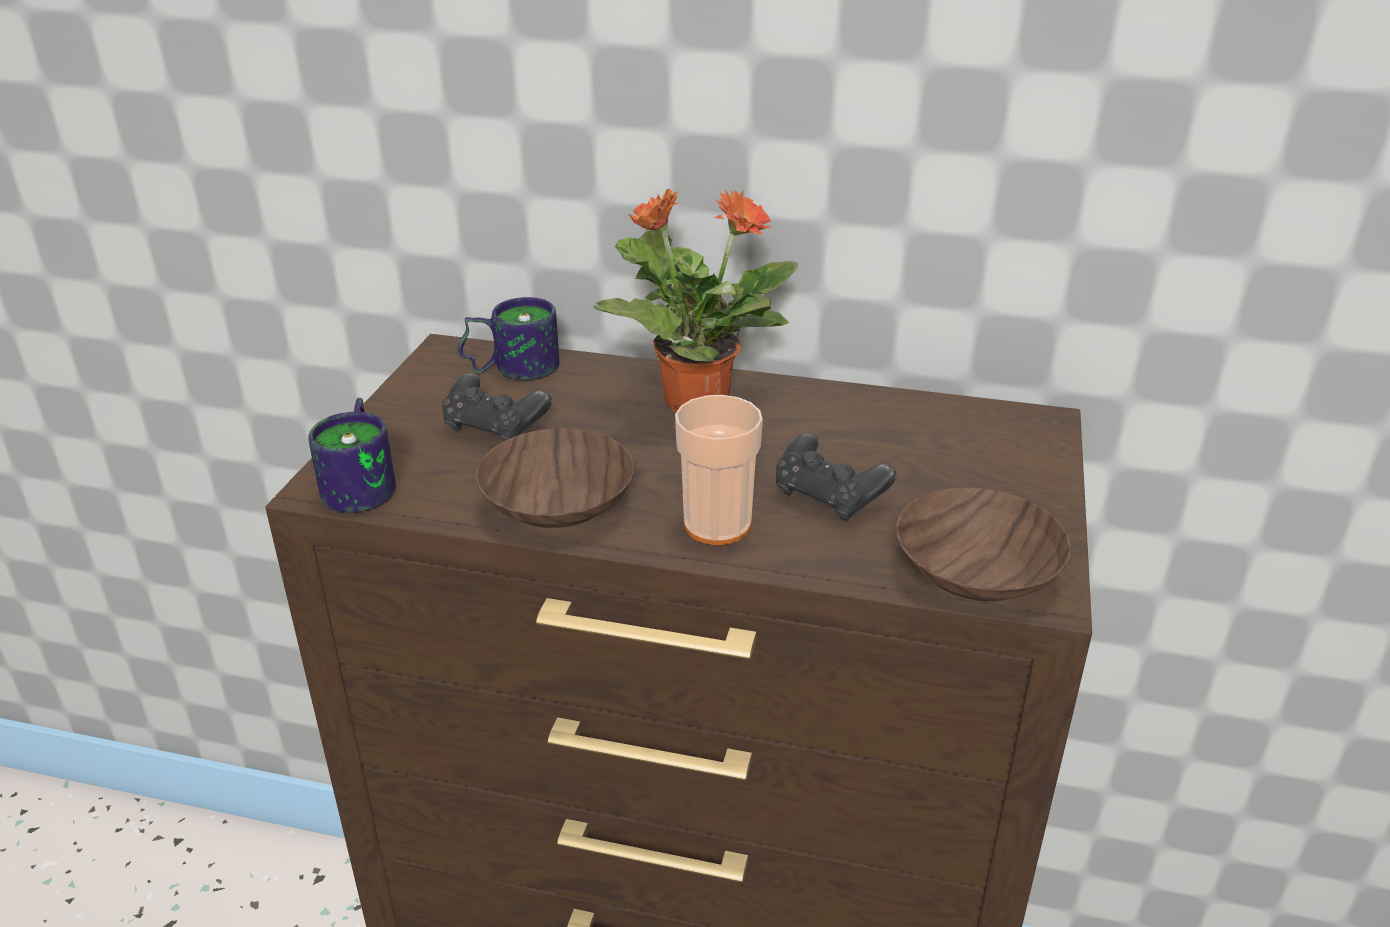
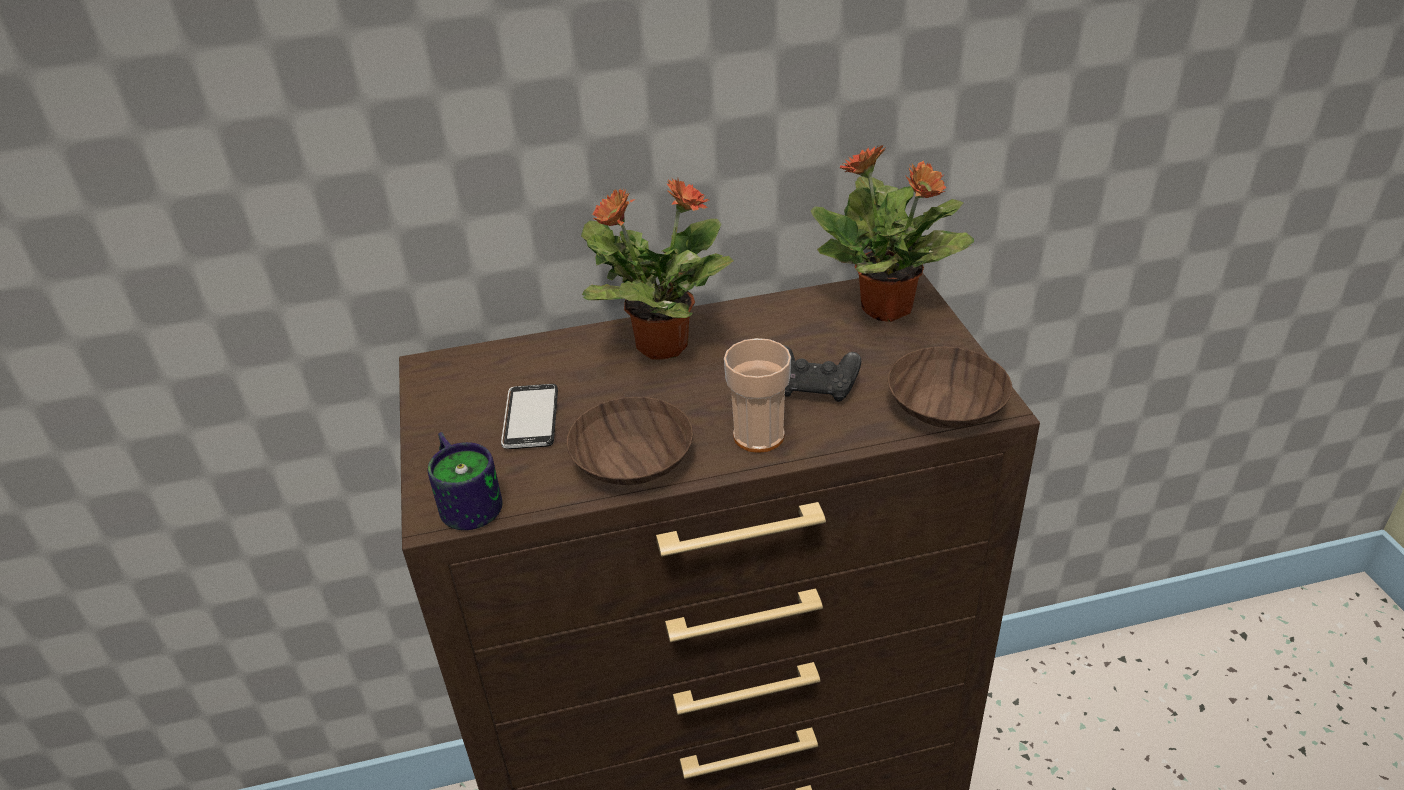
camera: 25 degrees left, 5 degrees up
(496, 428) = (531, 419): black game controller -> phone
(511, 367) = (496, 364): mug -> none
(997, 442) = (888, 309): none -> potted plant

